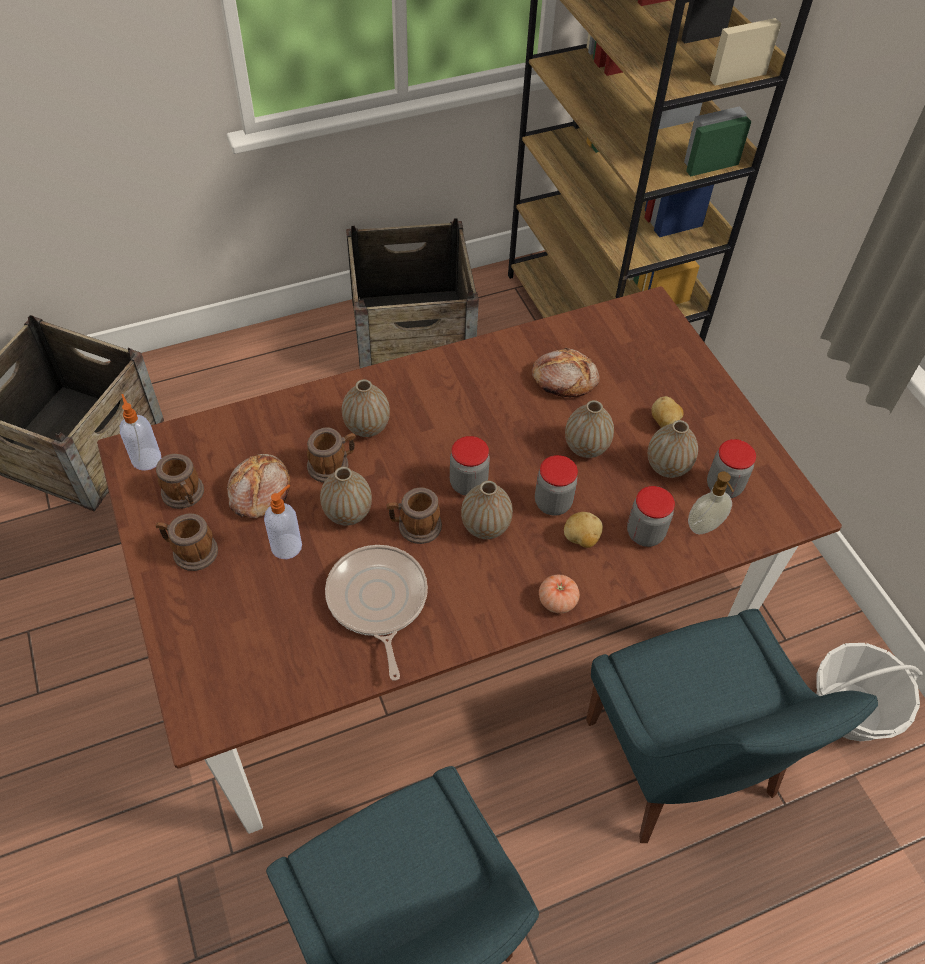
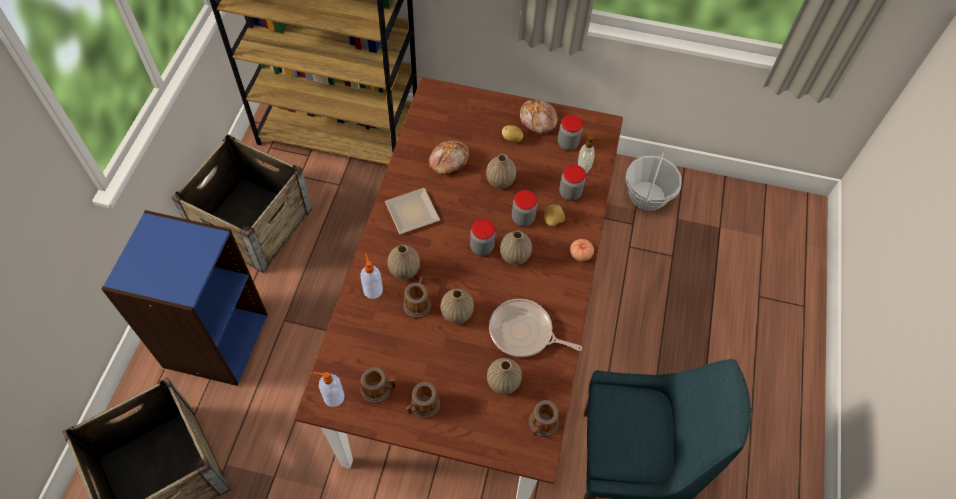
camera: 55 degrees left, 5 degrees up
(252, 390) = (215, 340): none -> blue bookcase
(259, 492) = (407, 350): bread -> bread (537, 121)
(287, 545) = (456, 355): soap dispenser -> soap dispenser (373, 289)
(414, 526) = (490, 288): mug -> mug (541, 425)
(452, 388) = (411, 214): none -> plate
(667, 467) = (539, 157): vase -> vase (503, 383)
(683, 764) = (626, 282): blue chair -> none

